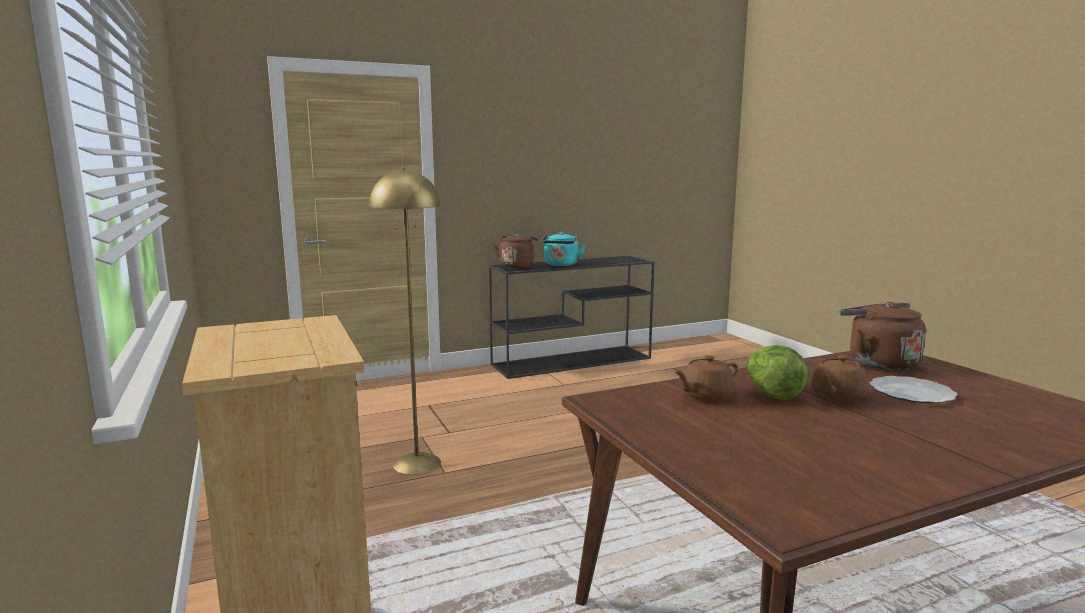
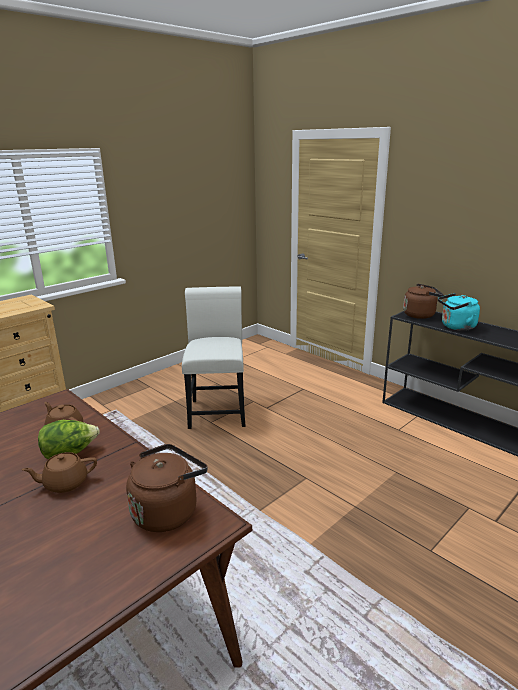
camera: 70 degrees right, 10 degrees up
(417, 463) = (218, 410): yellow floor lamp -> white chair
(837, 396) = (65, 483): brown teapot -> brown teapot turned 45 degrees counterclockwise
(911, 393) = (74, 523): plate -> none

